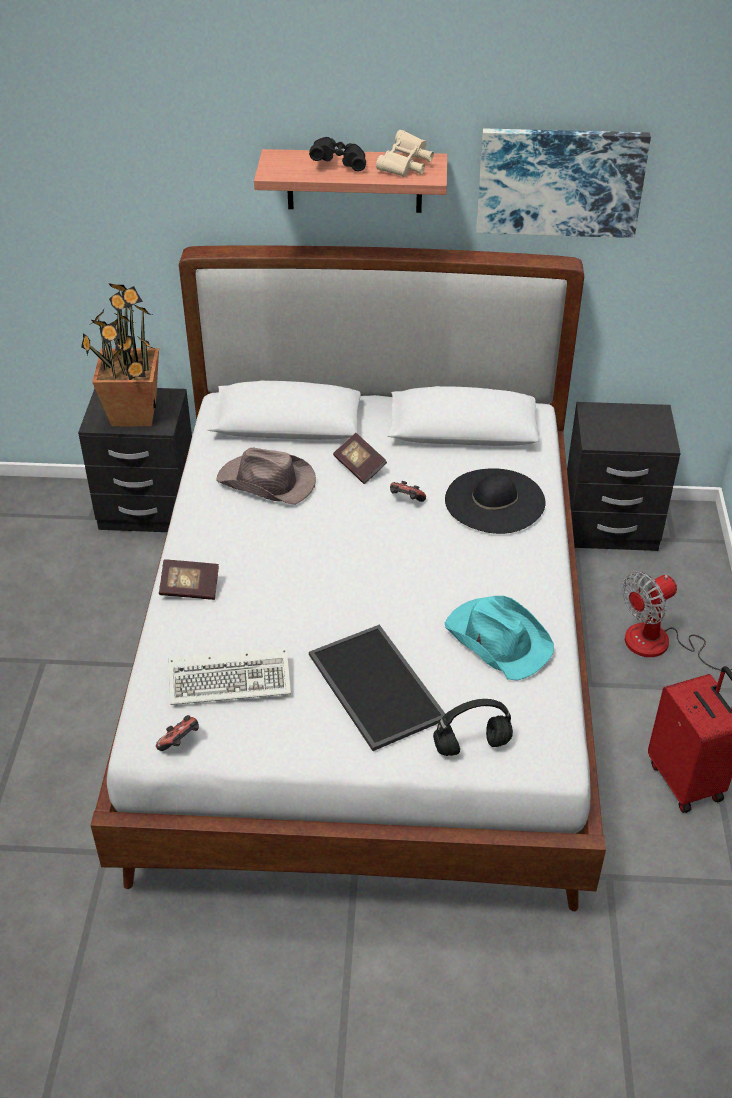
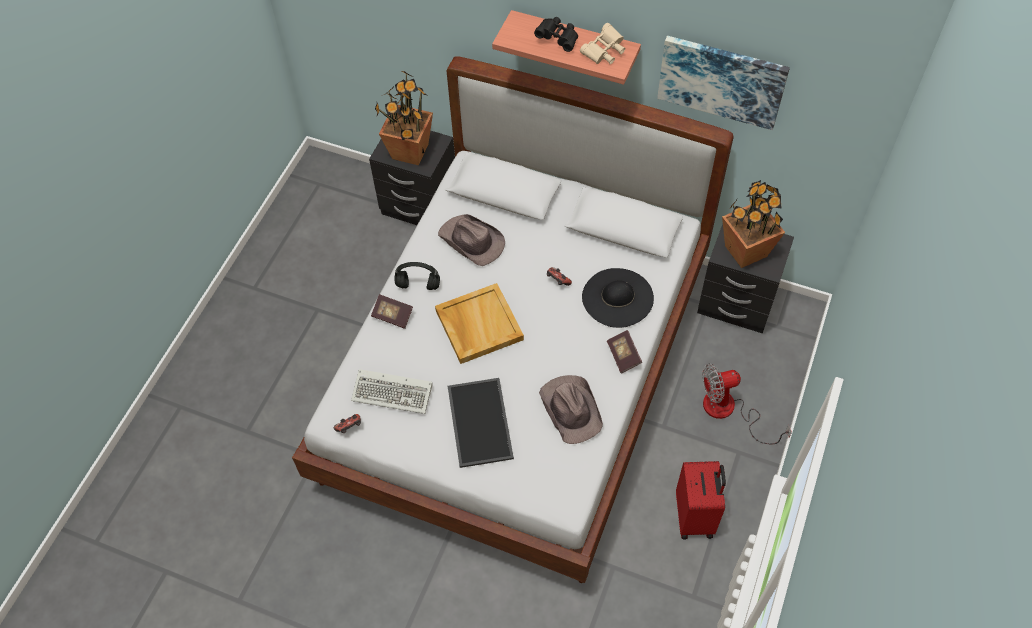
camera: 20 degrees right, 15 degrees up
(320, 571) = (478, 325): none -> beige tray
(359, 467) = (538, 244): book -> book (623, 356)
(470, 746) = (520, 482): black headphones -> black headphones (417, 285)
(498, 638) = (571, 408): turquoise hat -> brown hat
(622, 429) = (746, 251): none -> potted plant

